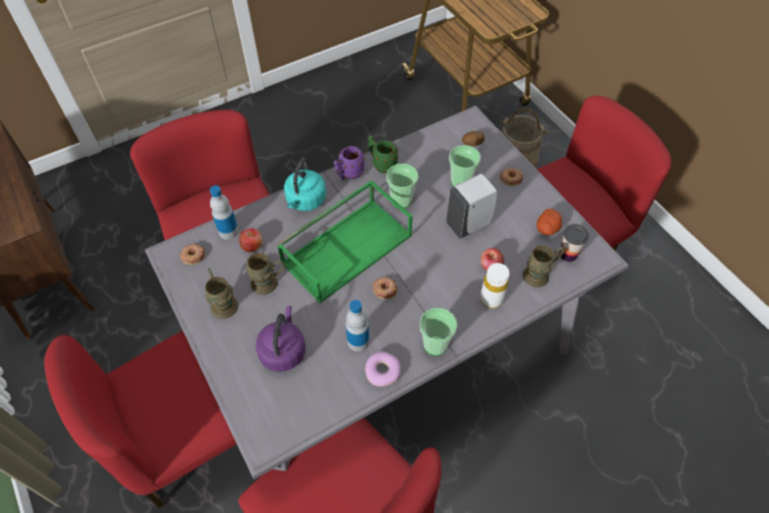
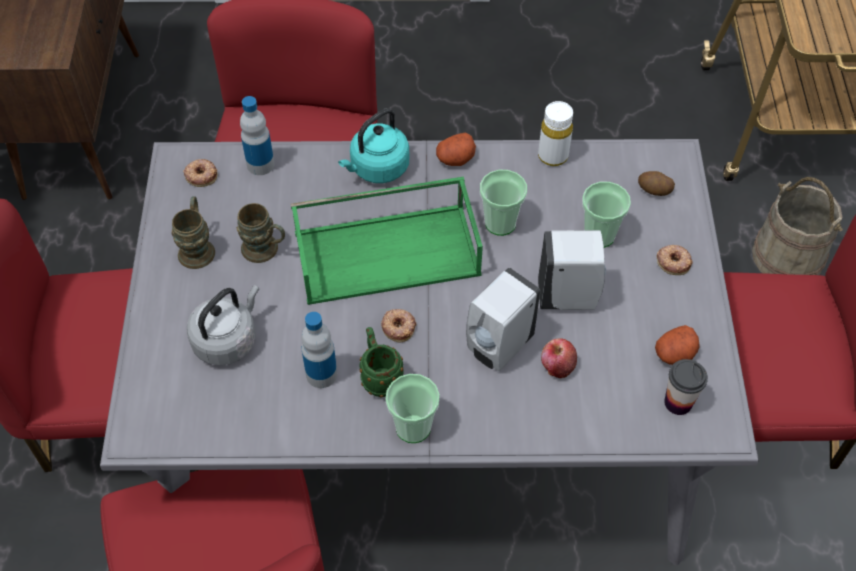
camera: 30 degrees right, 0 degrees up
(252, 245) = (276, 195): apple -> none
(283, 350) = (227, 340): purple kettle -> grey kettle
(348, 174) = (455, 159): purple mug -> potato
(381, 164) = (508, 164): green mug -> green mug (379, 376)
(382, 371) = (325, 425): donut -> none
(450, 272) = (498, 347): none -> white soap dispenser
(491, 299) = (527, 408): white bottle -> white bottle (553, 156)
(540, 274) = (619, 409): brown mug -> none

